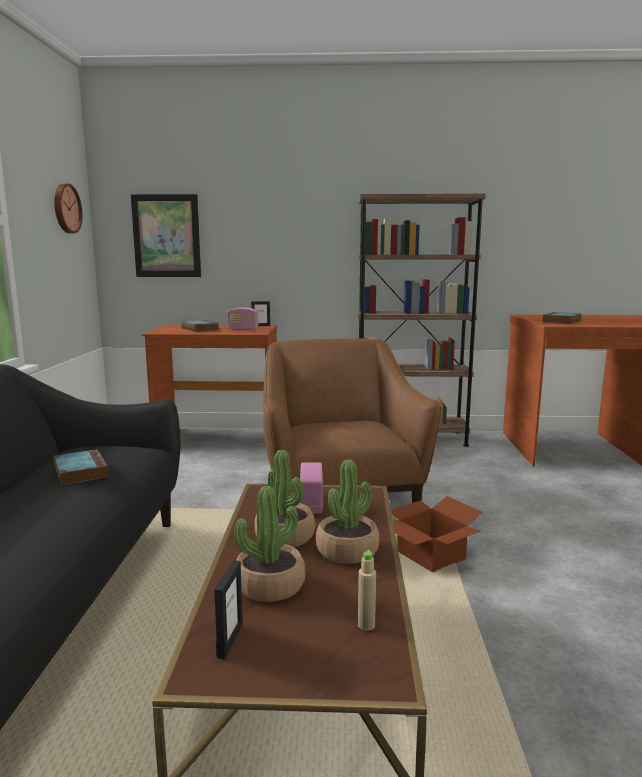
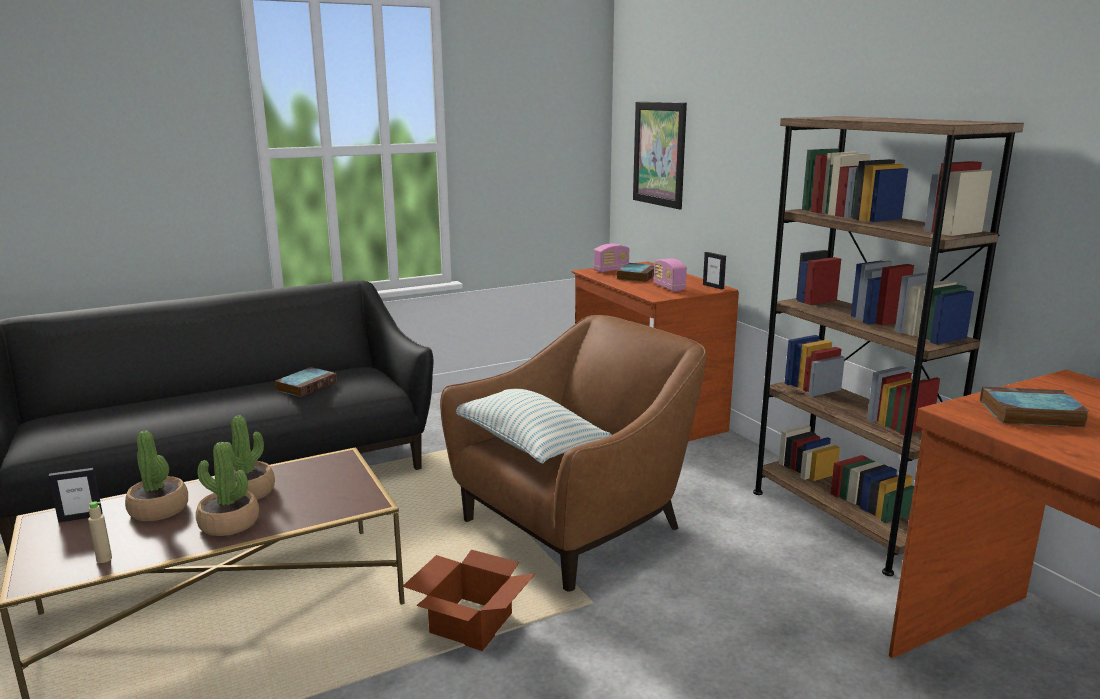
camera: 60 degrees right, 5 degrees up
(65, 208) = (554, 123): wall clock -> none
(311, 504) = (323, 485): radio -> radio (611, 270)
(337, 433) = (528, 444): none -> pillow

